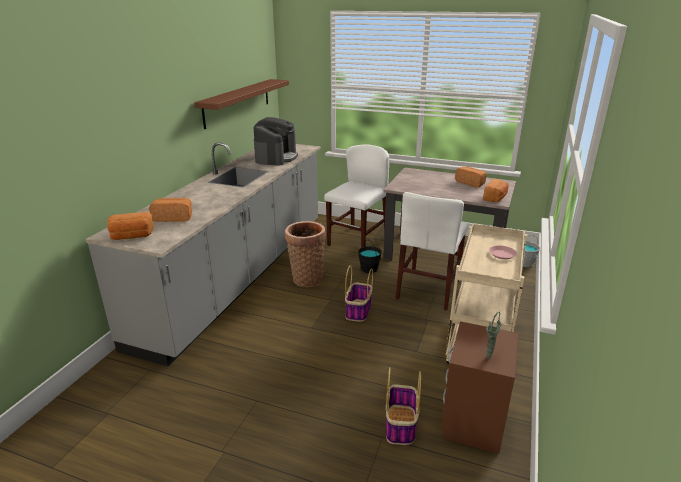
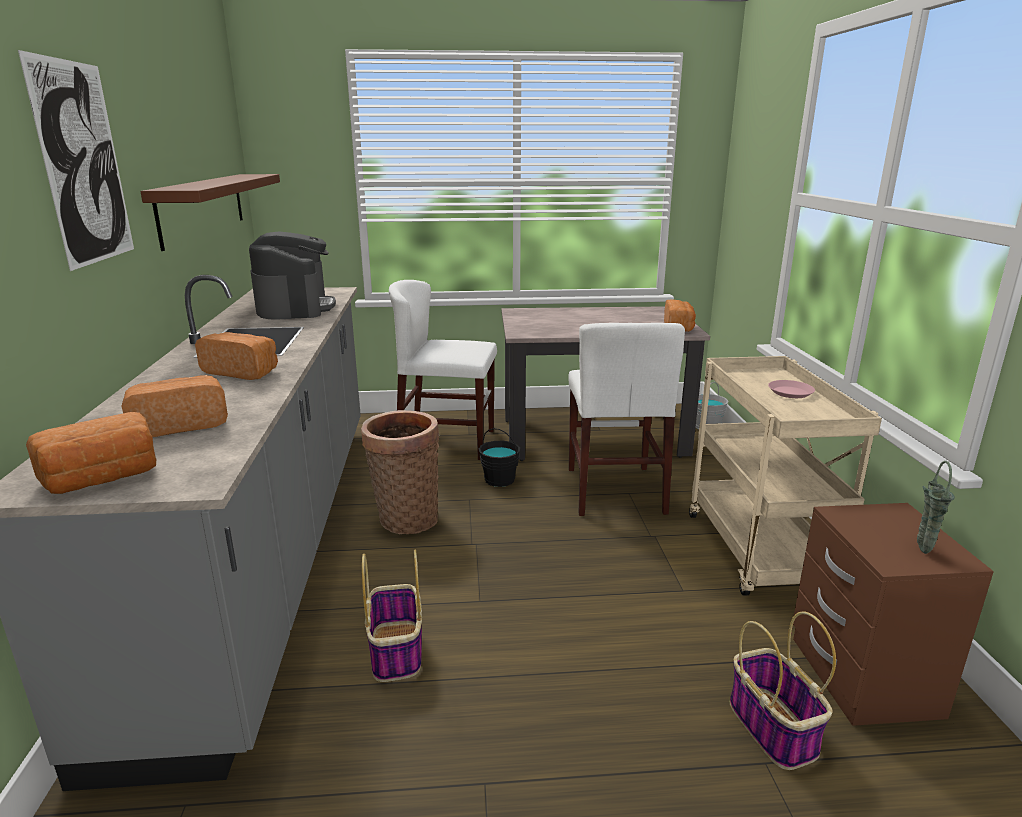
camera: 25 degrees left, 5 degrees down
(161, 96) = (84, 164): none -> picture
(357, 241) = (447, 442): white chair -> white chair turned 90 degrees counterclockwise
(358, 311) = (538, 551): basket -> basket (396, 652)
(471, 183) = (621, 315): bread -> bread (242, 371)

